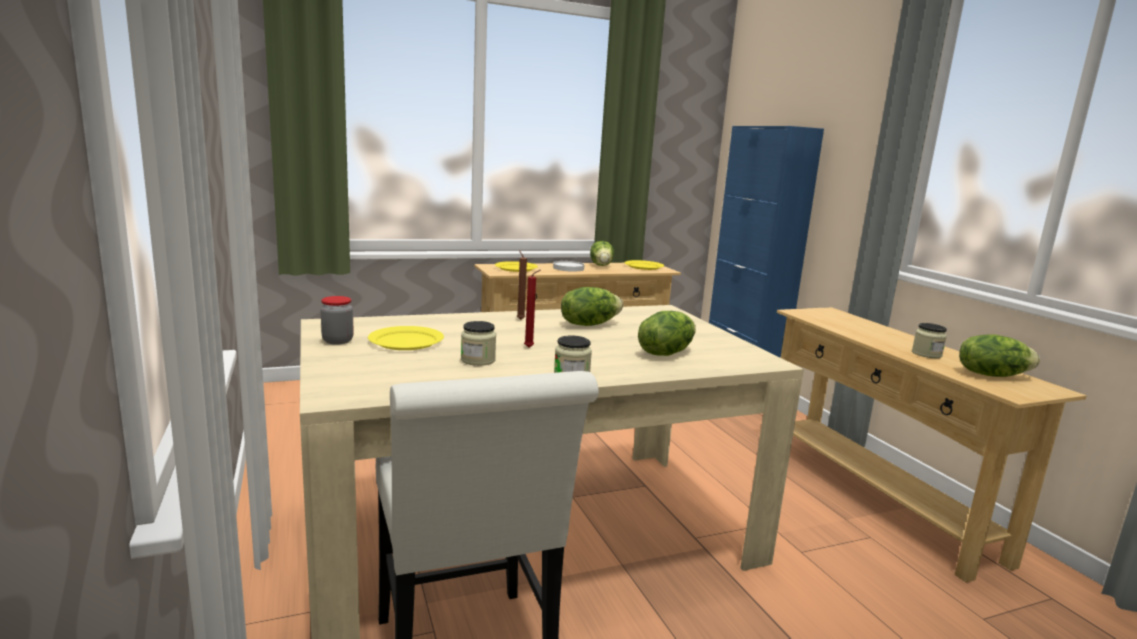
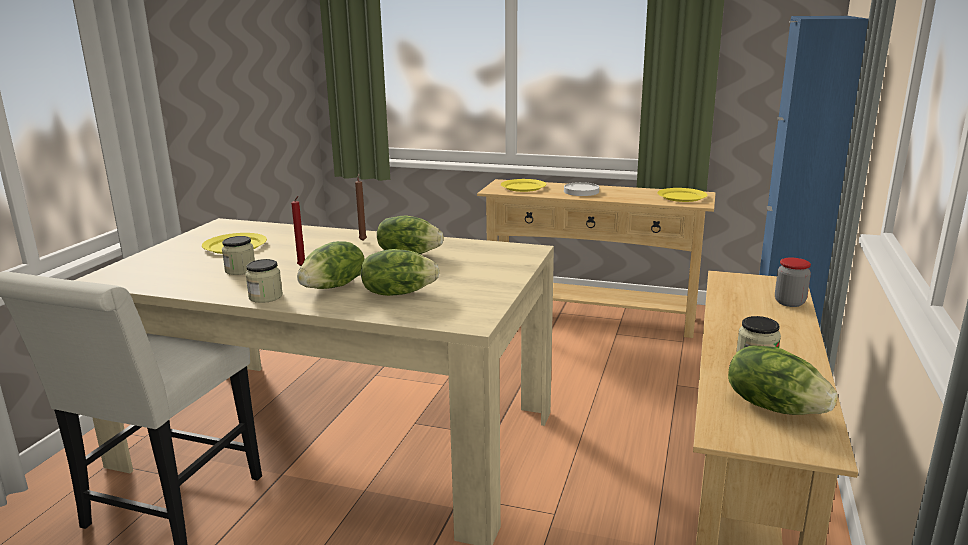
camera: 40 degrees right, 5 degrees up
(337, 341) = (196, 238): jar -> jar (789, 302)
(602, 265) = (631, 191): lettuce -> lettuce (334, 286)

